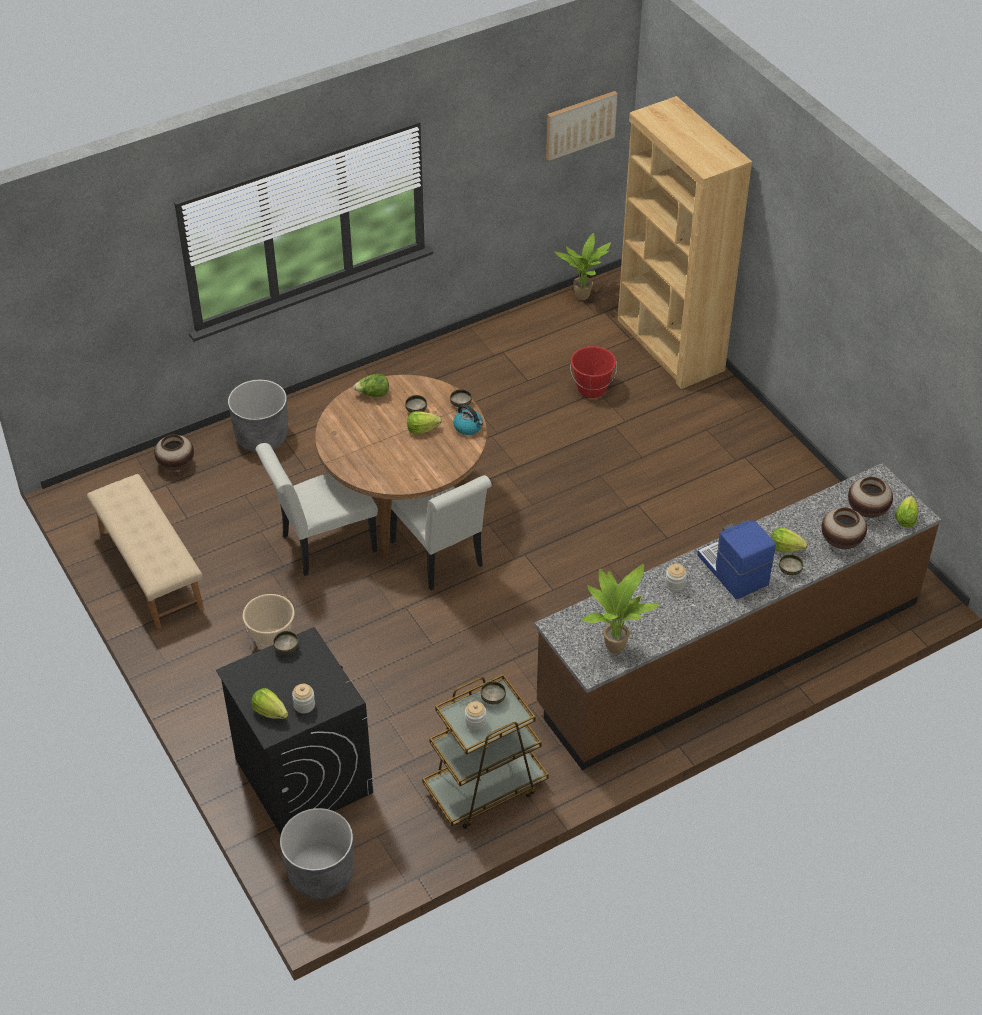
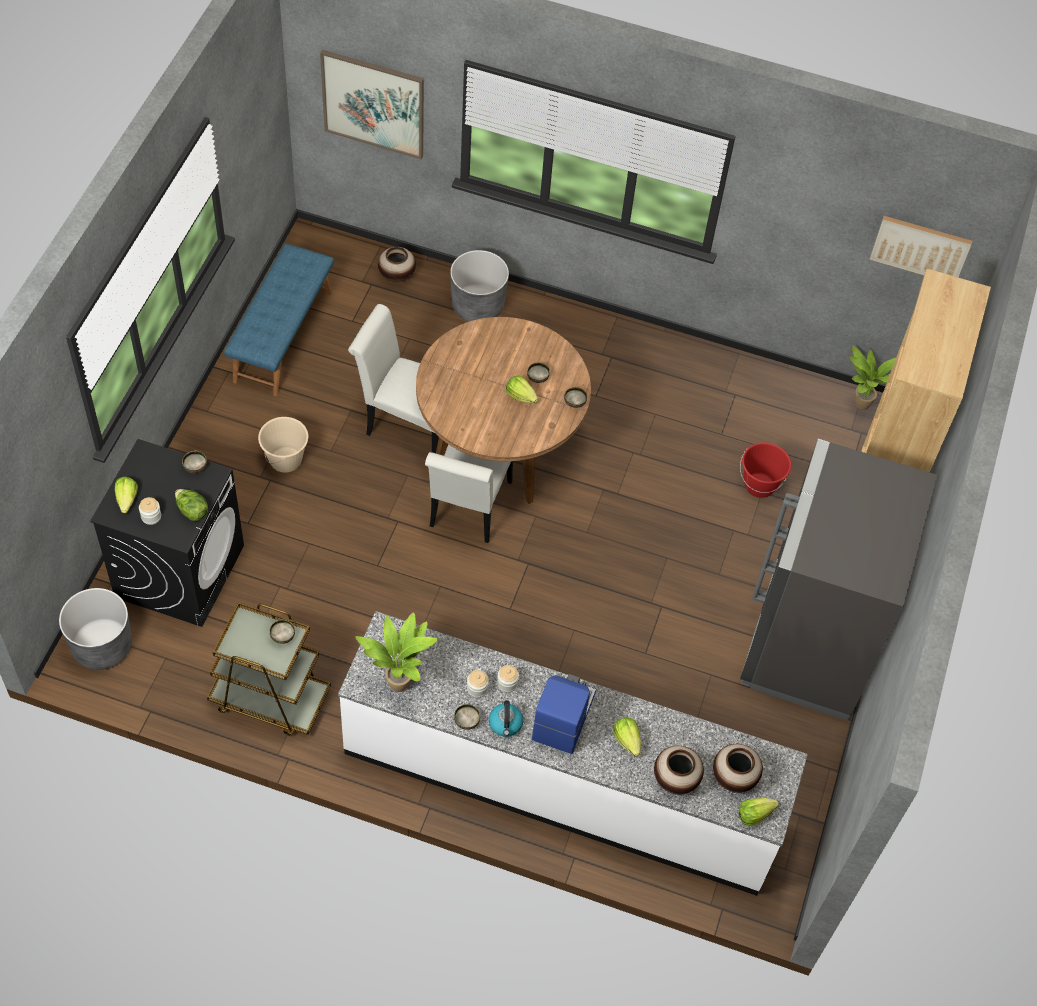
camera: 45 degrees right, 10 degrees up
(97, 307) = (373, 103): none -> picture
(149, 569) = (282, 336): beige bench -> blue bench
(373, 394) = (526, 338): lettuce -> lettuce (192, 511)
(468, 427) = (554, 425): kettle -> kettle (505, 724)
(475, 722) = (248, 640): jar -> jar (477, 689)
(730, 653) = (561, 783): brown counter -> white counter
(743, 446) = (809, 641): none -> grey fridge
(789, 570) = (604, 760): bowl -> bowl (467, 721)

